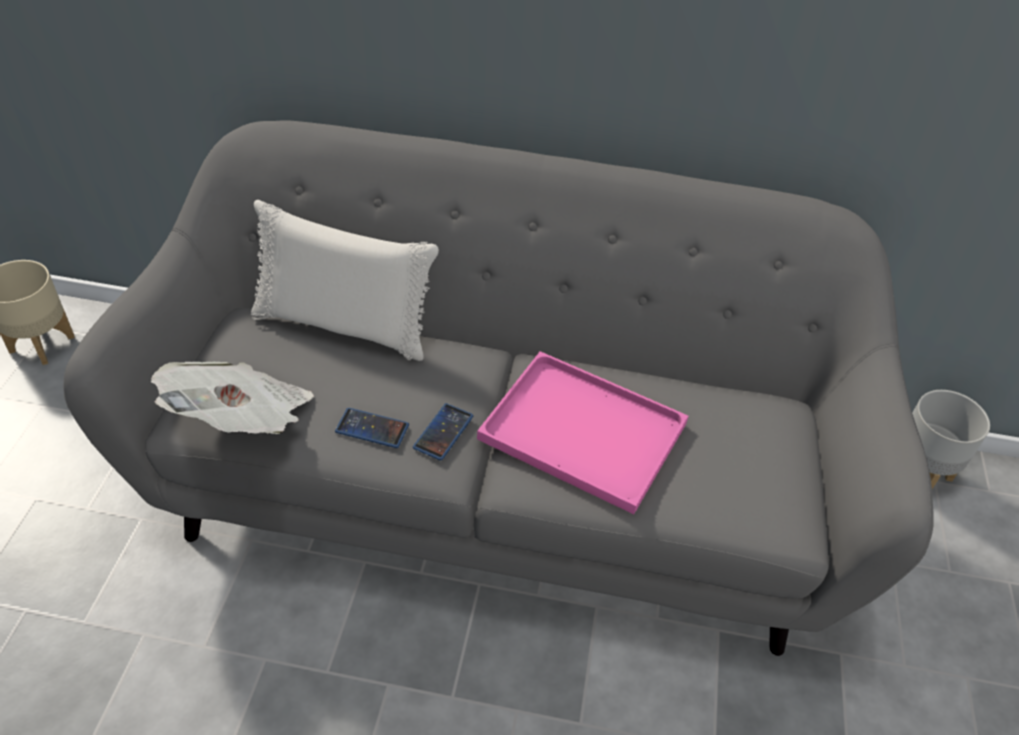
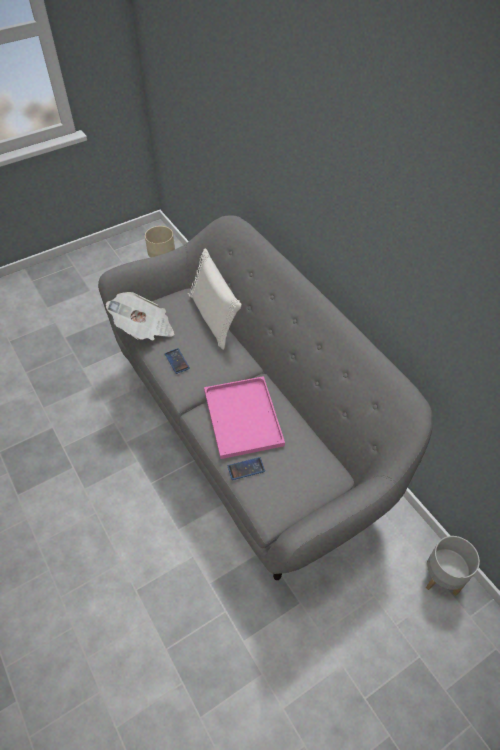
camera: 50 degrees right, 5 degrees up
(443, 432) = (197, 380): phone -> phone (246, 469)

